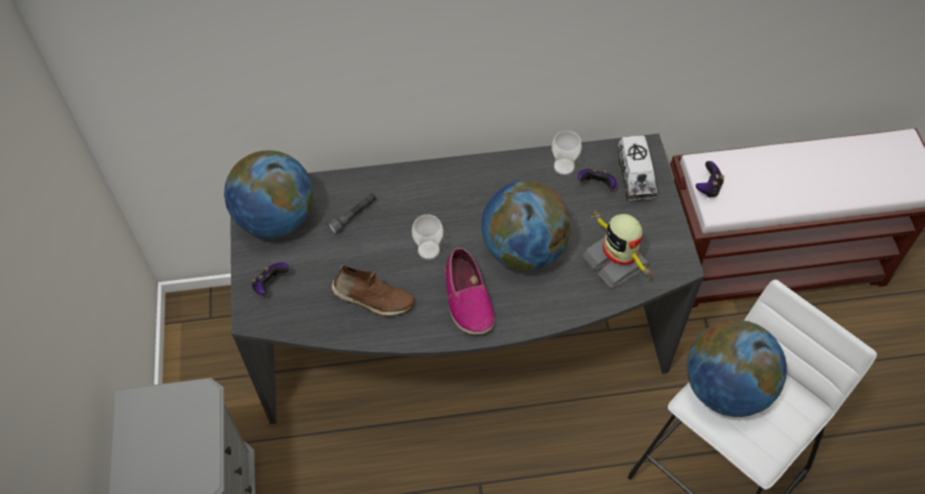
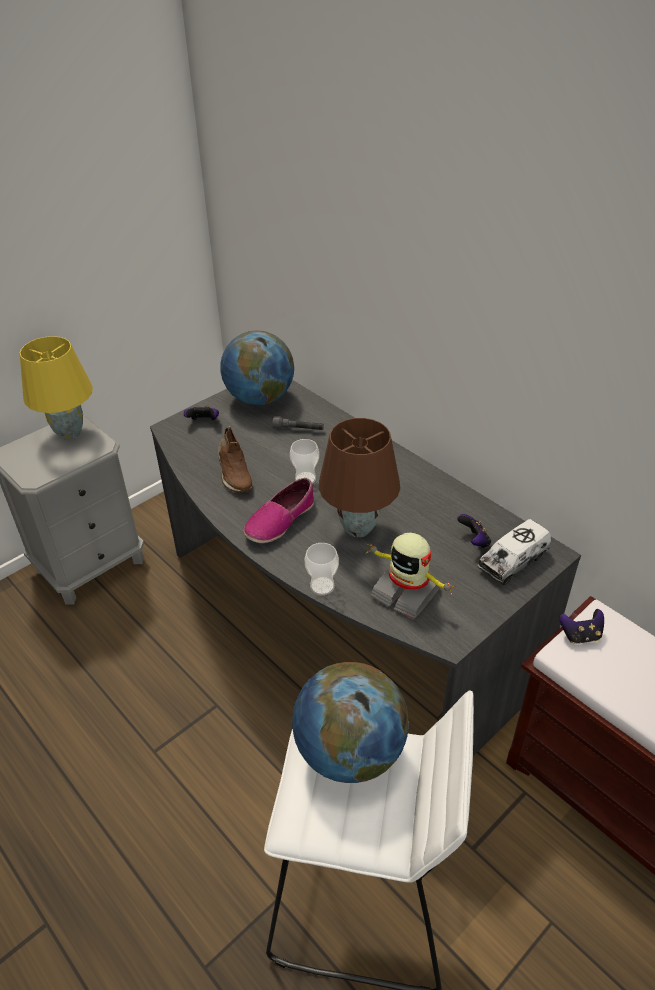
camera: 55 degrees right, 15 degrees down
(151, 415) = (70, 433): none -> yellow table lamp
(523, 250) = (359, 529): globe -> brown table lamp
(564, 166) = (469, 512): cup -> cup (322, 586)
(616, 261) = (406, 592): toy robot -> toy robot turned 75 degrees counterclockwise

